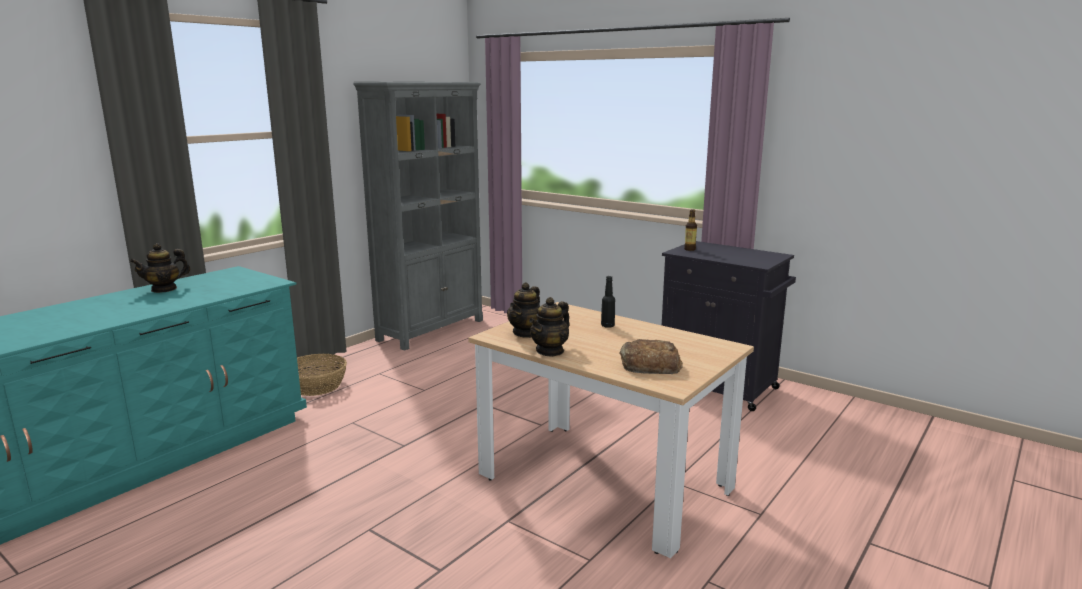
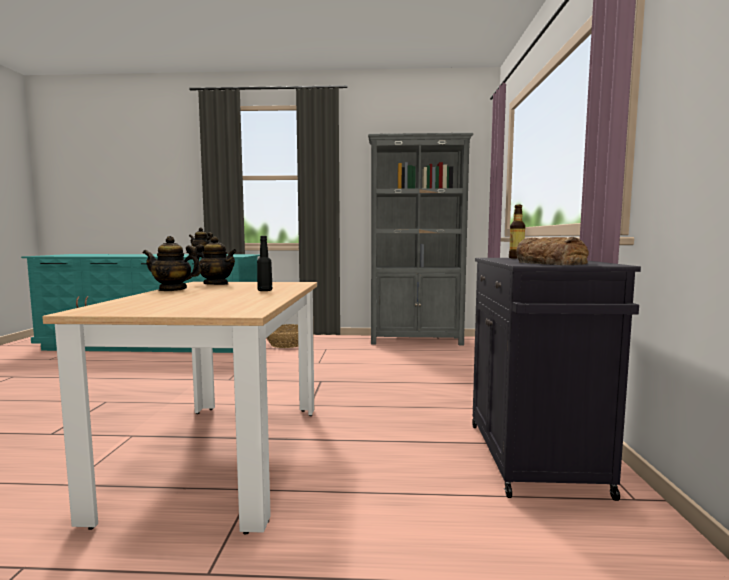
camera: 55 degrees right, 10 degrees down
(526, 333) = (216, 284): teapot -> teapot turned 150 degrees counterclockwise
(649, 365) = (151, 303): bread -> bread (551, 263)

